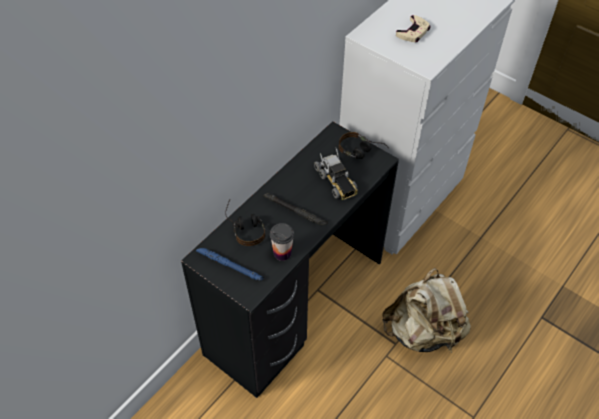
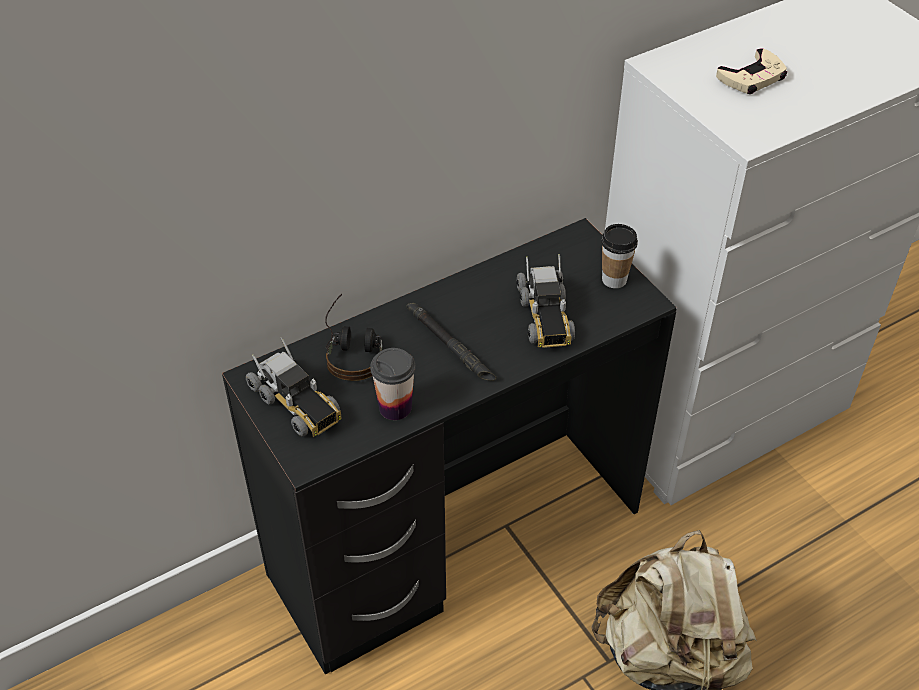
camera: 20 degrees right, 5 degrees down
(229, 266) = (296, 403): blue flashlight -> toy truck
(362, 152) = (614, 279): headphones -> cup

